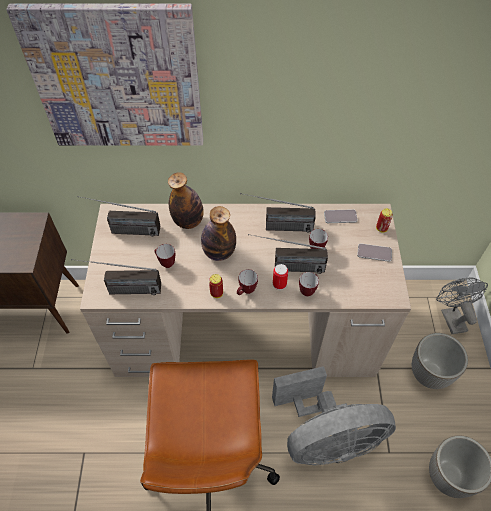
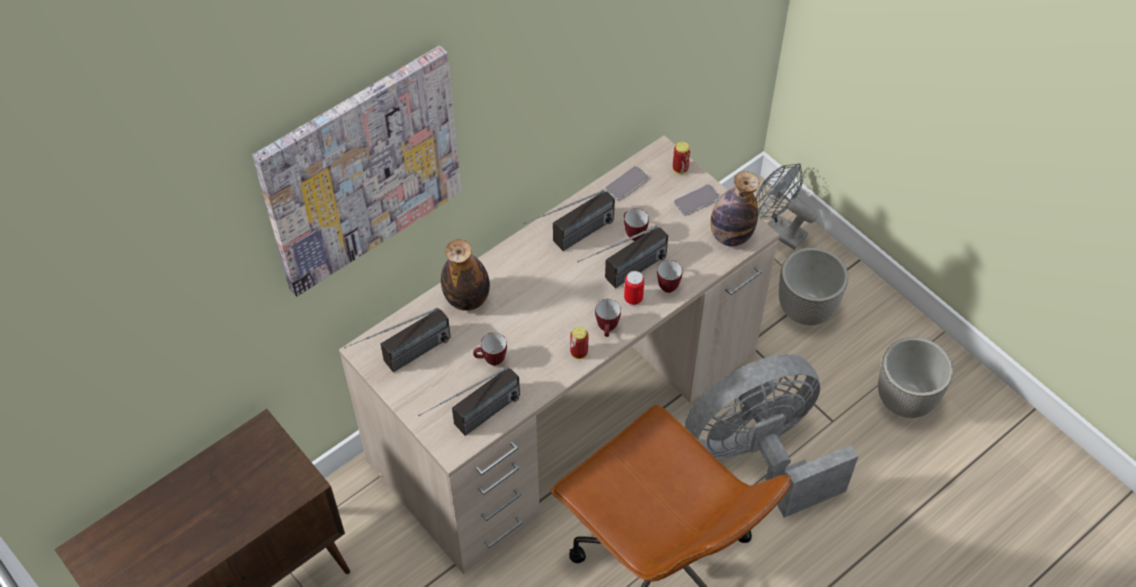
camera: 40 degrees left, 0 degrees up
(219, 252) = (537, 309): bottle -> bottle (730, 236)
(325, 438) = (759, 455): grey fan -> grey fan turned 150 degrees counterclockwise

